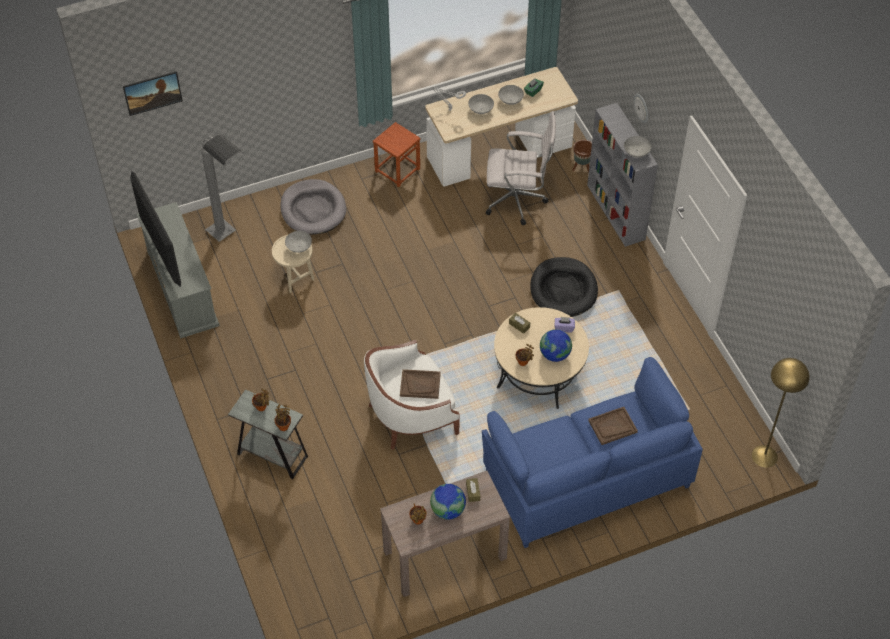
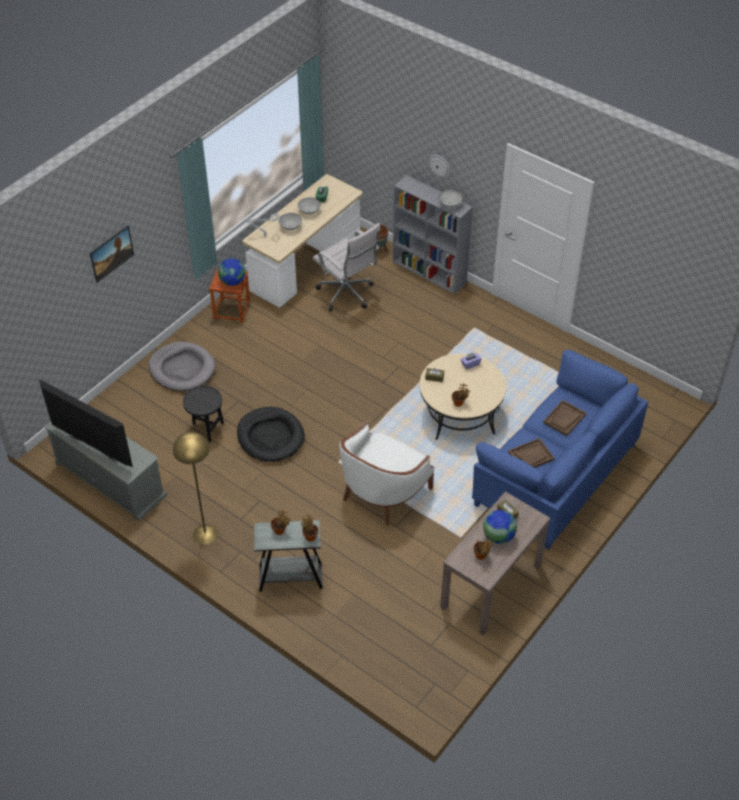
camera: 30 degrees left, 5 degrees down
(154, 100) = (32, 307): picture -> picture (113, 261)
(231, 240) = (127, 422): grey floor lamp -> none
(295, 278) = (206, 429): beige side table -> black side table
(299, 247) = (207, 395): grey bowl -> none
(420, 385) = (390, 457): brown tray -> brown tray (531, 456)
(518, 201) = (347, 295): white office chair -> white office chair turned 75 degrees clockwise
(554, 354) = (478, 387): globe -> globe (232, 282)
(563, 289) = (432, 344): black dog bed -> black dog bed (270, 436)
(764, 456) = (669, 398): yellow floor lamp -> yellow floor lamp (205, 534)

